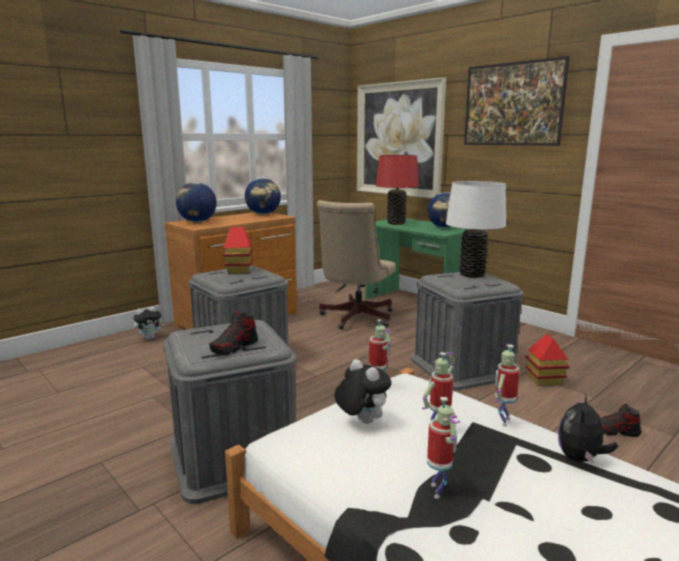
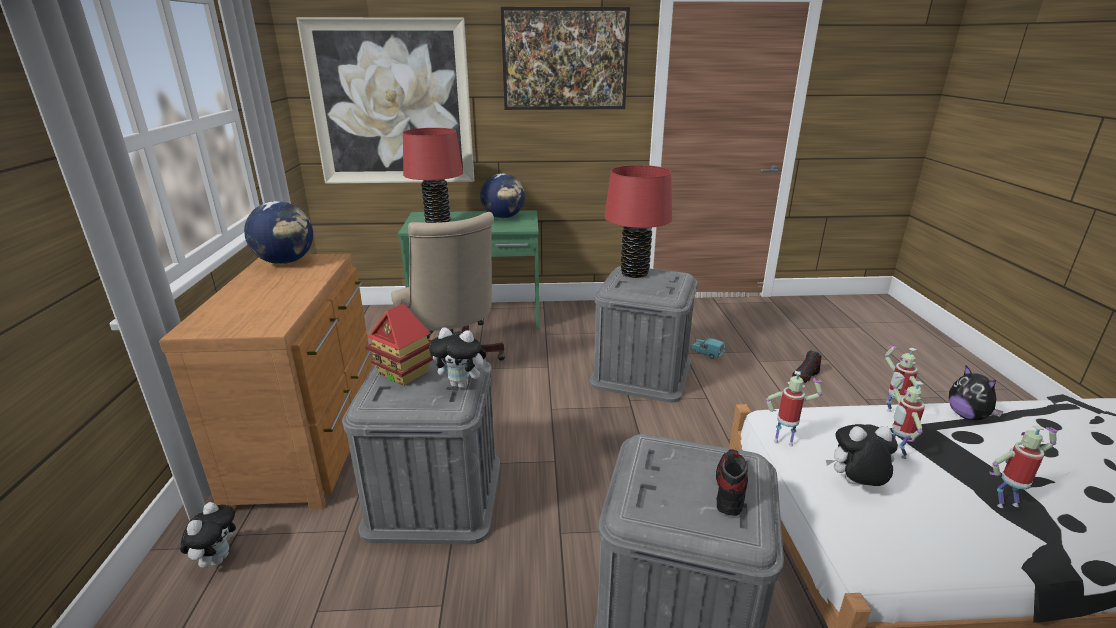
camera: 50 degrees left, 10 degrees up
(197, 221) = (227, 315): globe -> none
(234, 347) = (729, 488): shoe -> shoe turned 150 degrees counterclockwise
(247, 280) = (462, 384): none -> plush toy
(439, 491) = (1005, 503): toy robot -> toy robot turned 45 degrees counterclockwise
(472, 274) = (634, 273): white table lamp -> red table lamp
(544, 380) = (706, 353): toy house -> turquoise toy car

